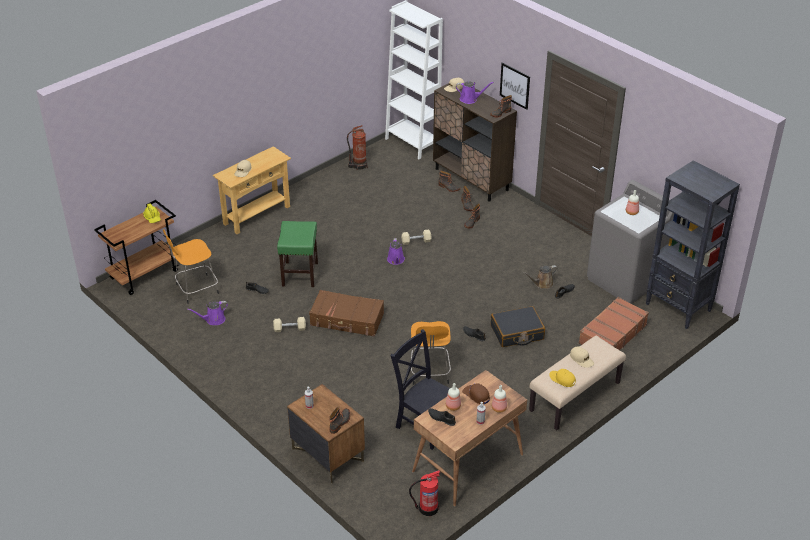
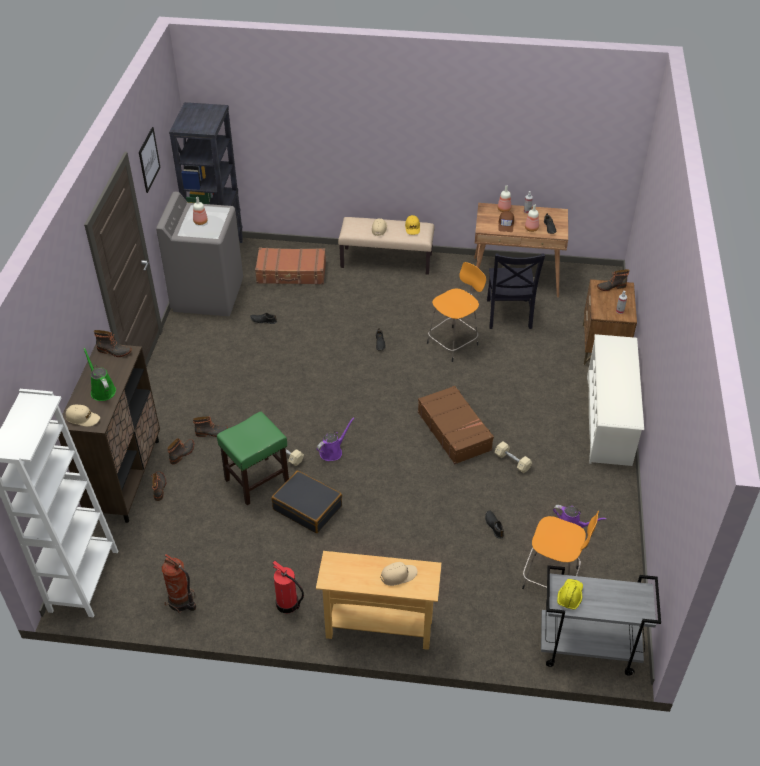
camera: 130 degrees left, 5 degrees up
(144, 274) = (587, 649): brown cart -> grey cart
(260, 399) = (609, 420): none -> white shoe rack
(300, 274) = (434, 509): green stool -> green stool (257, 480)
(427, 508) = (576, 275): fire extinguisher -> fire extinguisher (288, 604)
(470, 99) = (102, 390): purple watering can -> green watering can
(515, 85) = (84, 321): picture -> picture (149, 159)
(517, 333) = (348, 321): black suitcase -> black suitcase (307, 507)
(542, 284) = (265, 338): brown watering can -> none

